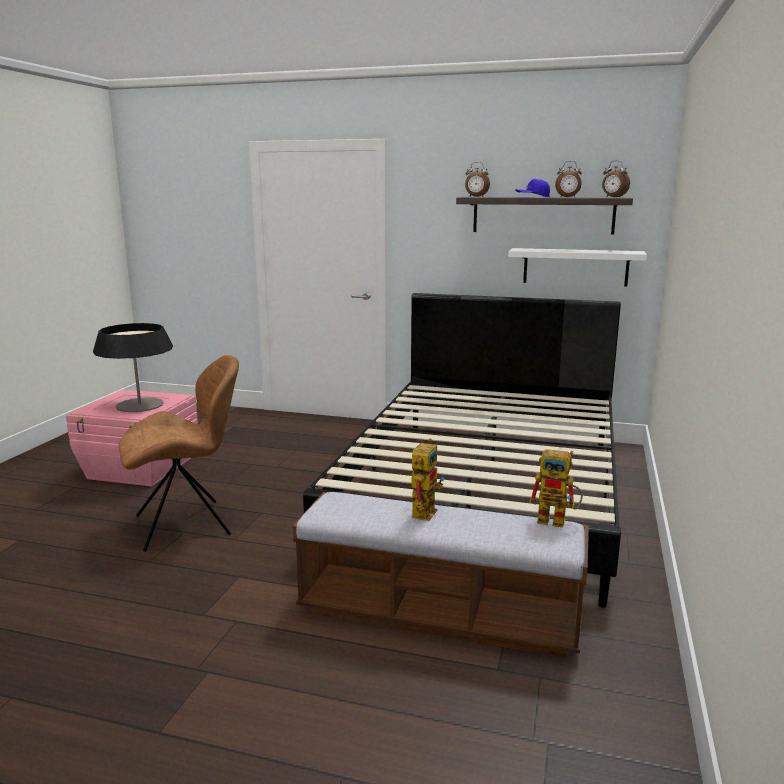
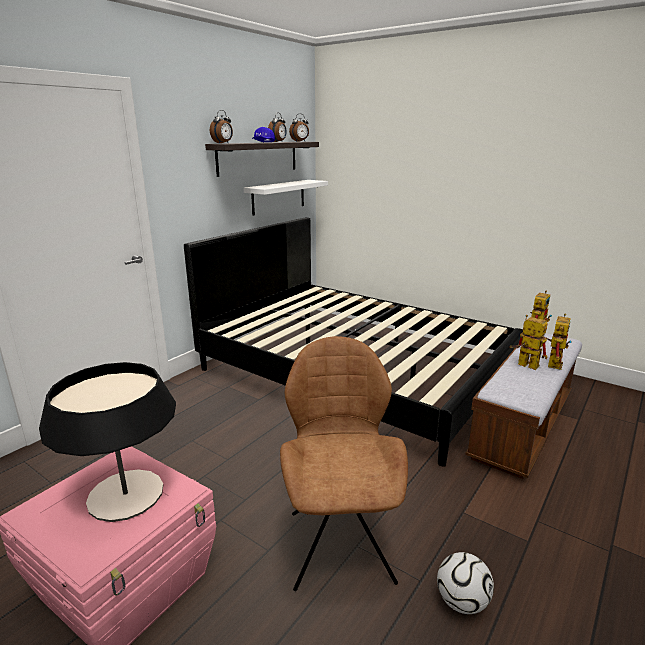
camera: 70 degrees left, 5 degrees up
(127, 580) = (462, 601): none -> football
(449, 530) = (553, 362): none -> toy robot

